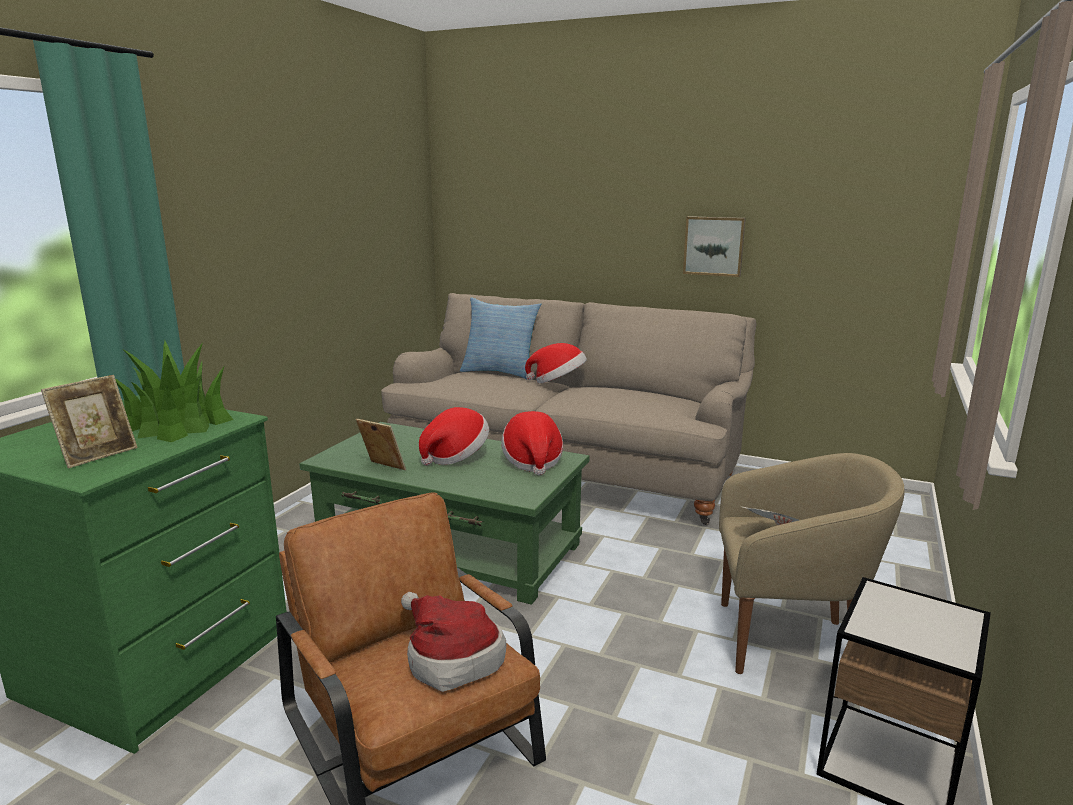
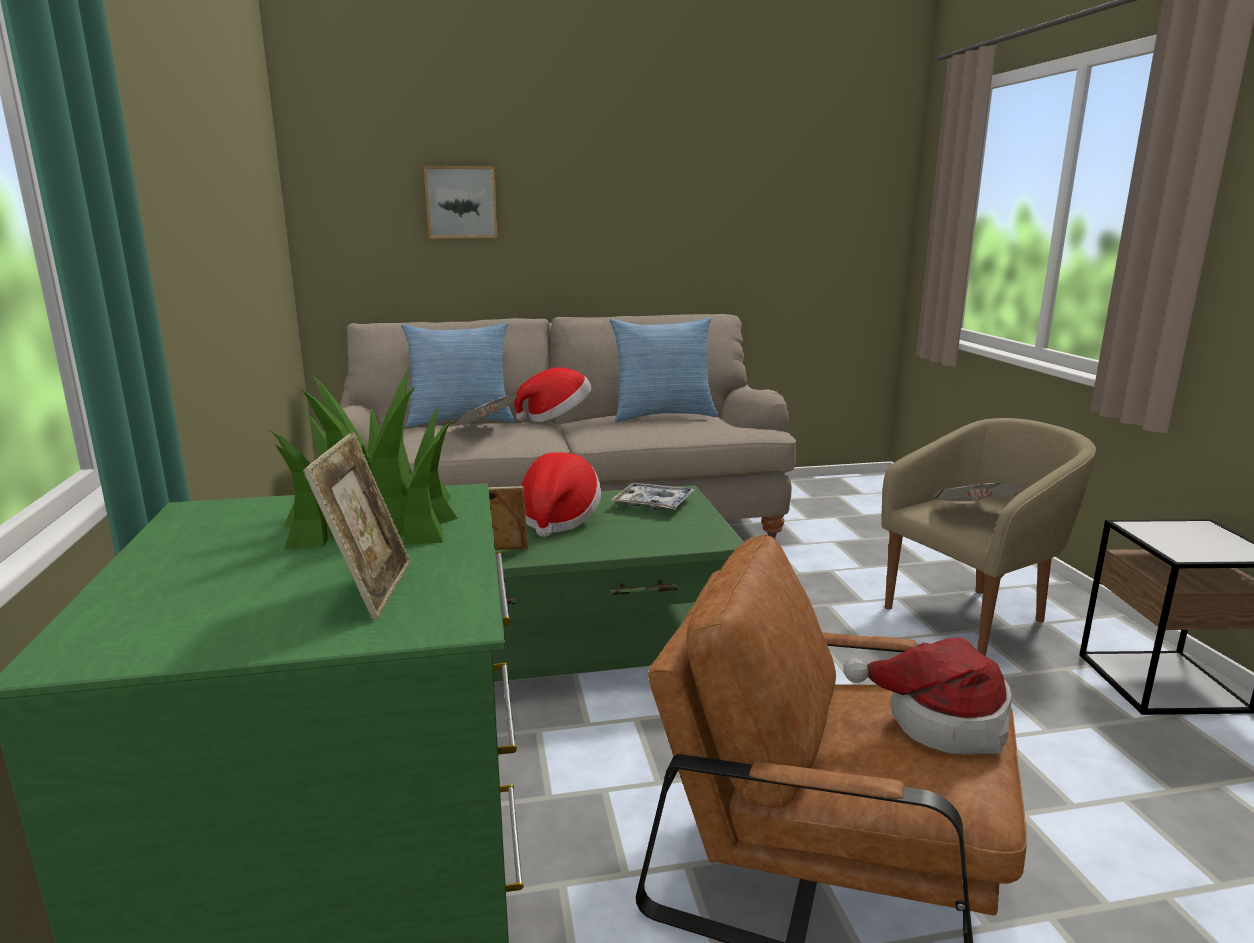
camera: 35 degrees left, 0 degrees up
(493, 382) = (484, 429): none -> newspaper
(532, 461) = (653, 504): hat -> tray
(636, 394) = (663, 415): none -> pillow
(714, 246) = (679, 241): picture -> picture (461, 202)

